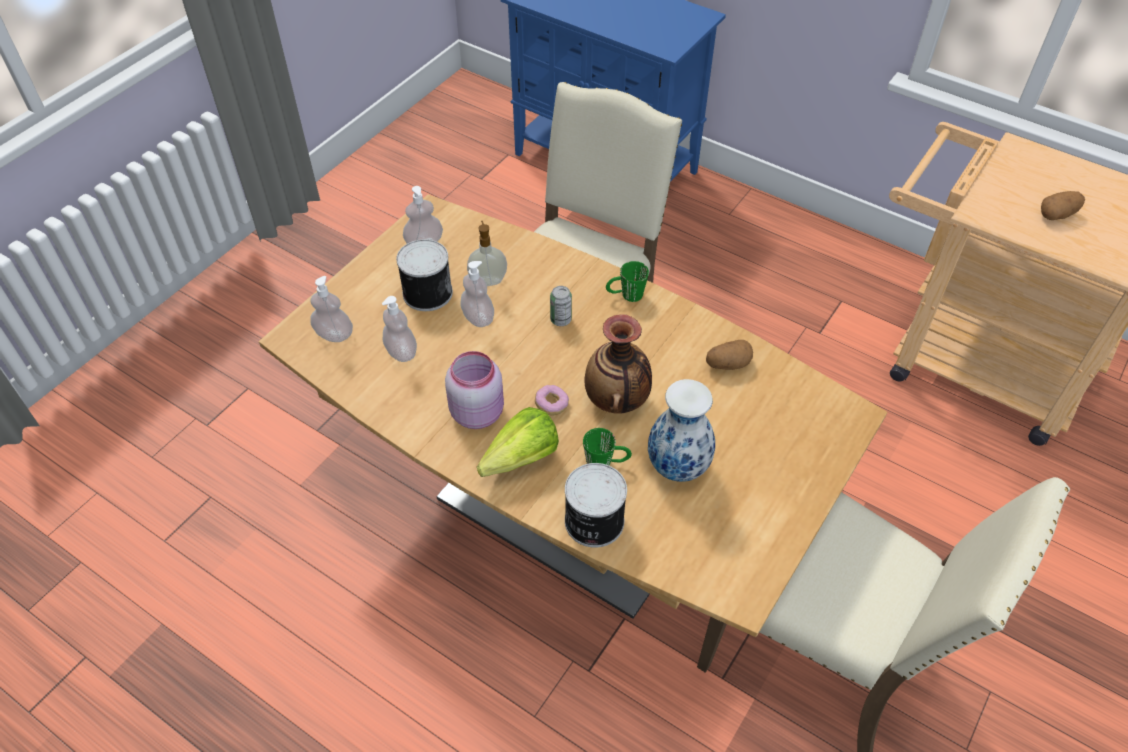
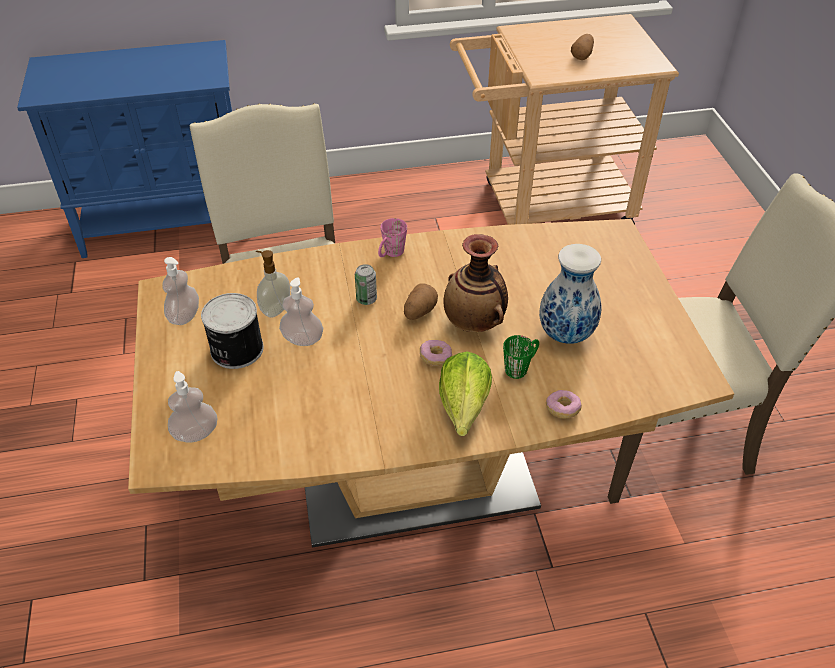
camera: 45 degrees left, 5 degrees down
(401, 352) = (273, 405): soap dispenser -> none
(478, 412) = (390, 401): pink jar -> none
(593, 522) = (562, 409): can -> donut
(625, 296) = (390, 254): green mug -> pink mug
(728, 364) = (511, 253): potato -> potato (419, 311)

